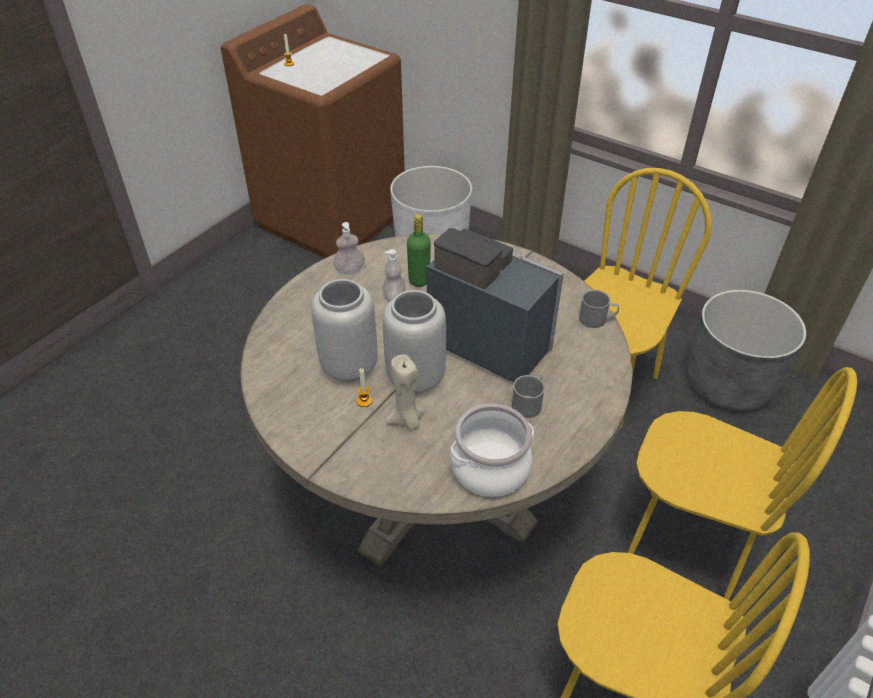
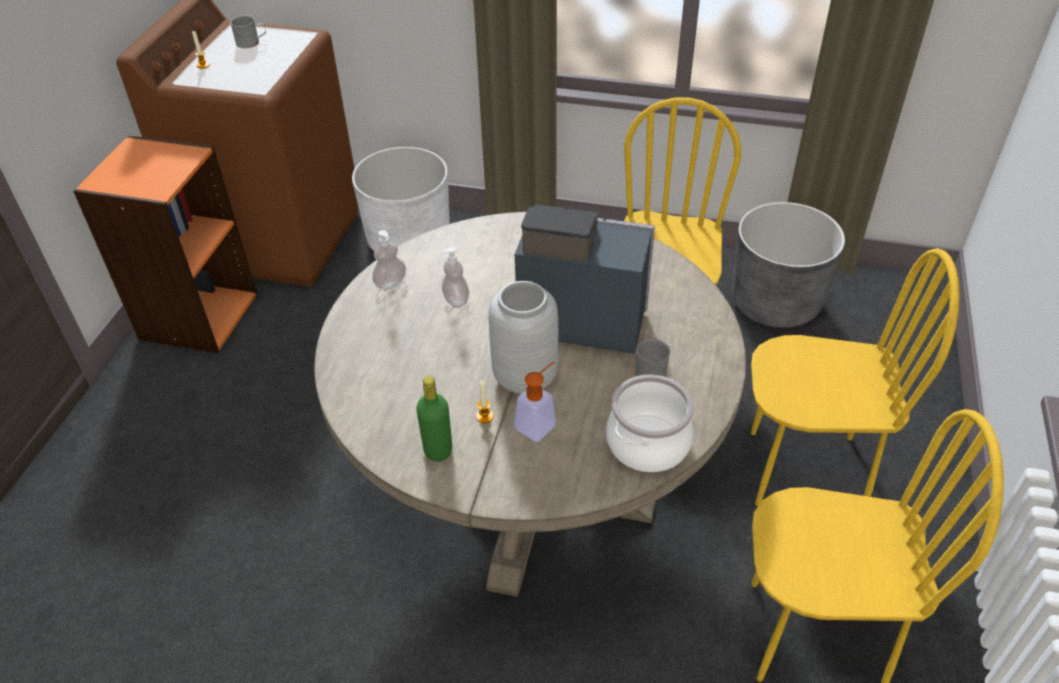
camera: 20 degrees left, 0 degrees up
(245, 264) = (197, 315): none -> orange bookcase
(348, 366) = (447, 386): grey vase -> none
(407, 420) = (539, 423): beige candle -> soap dispenser
(419, 280) = (472, 275): green bottle -> green bottle (438, 450)
(597, 319) = (673, 267): grey mug -> grey mug (251, 42)

